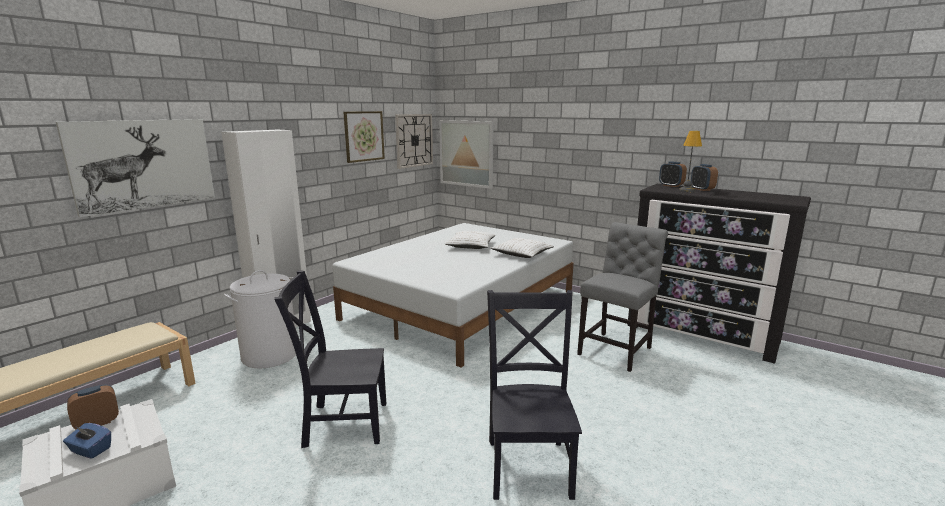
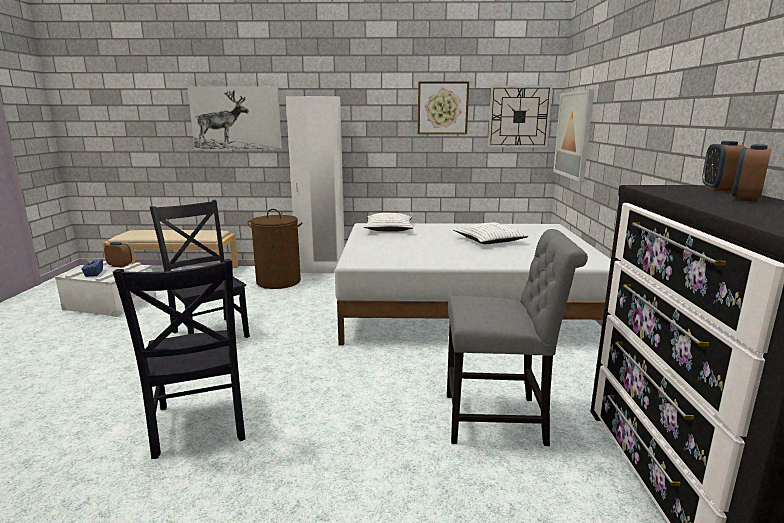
camera: 55 degrees right, 0 degrees up
(270, 355) = (279, 281): white laundry basket -> brown laundry basket
(522, 254) = (510, 260): white pillow -> white pillow (389, 229)
(529, 464) = (199, 426): black chair -> black chair turned 105 degrees clockwise
(687, 190) = (697, 195): table lamp -> none

